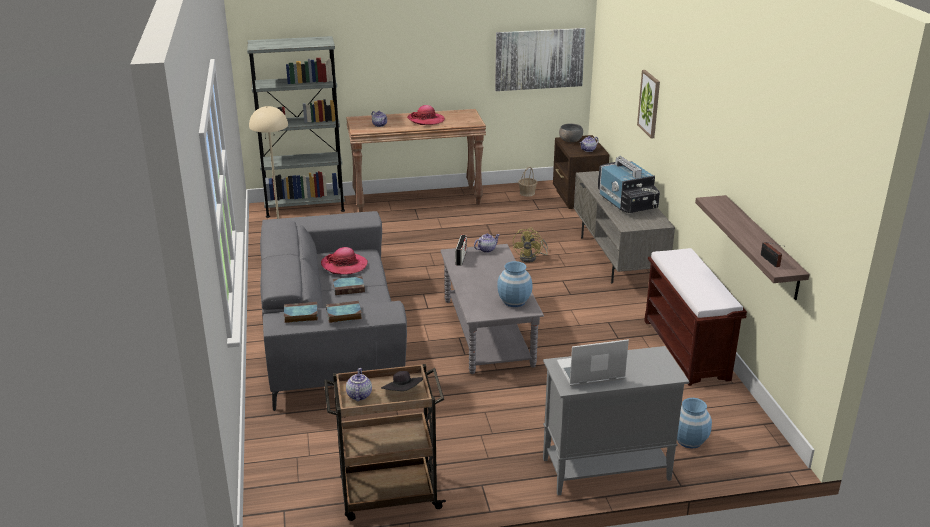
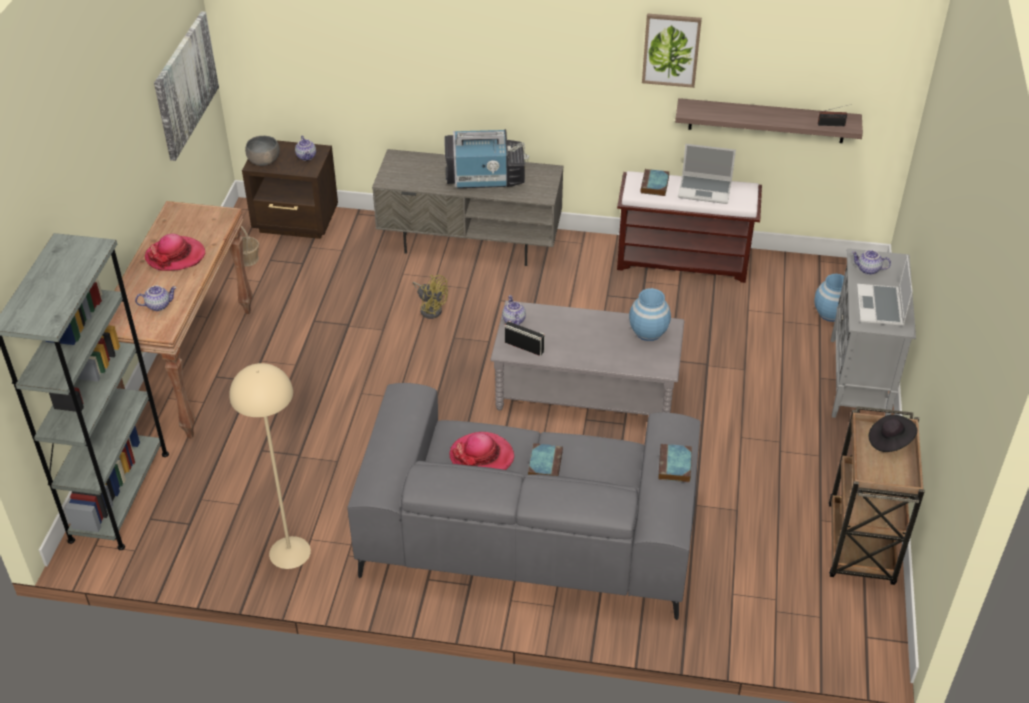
camera: 70 degrees left, 15 degrees up
(300, 315) = (662, 505): book -> book (655, 185)
(358, 395) = (886, 475): teapot -> teapot (868, 270)
(649, 103) = (443, 57): picture -> picture (671, 49)
(702, 283) = (705, 190): none -> laptop

